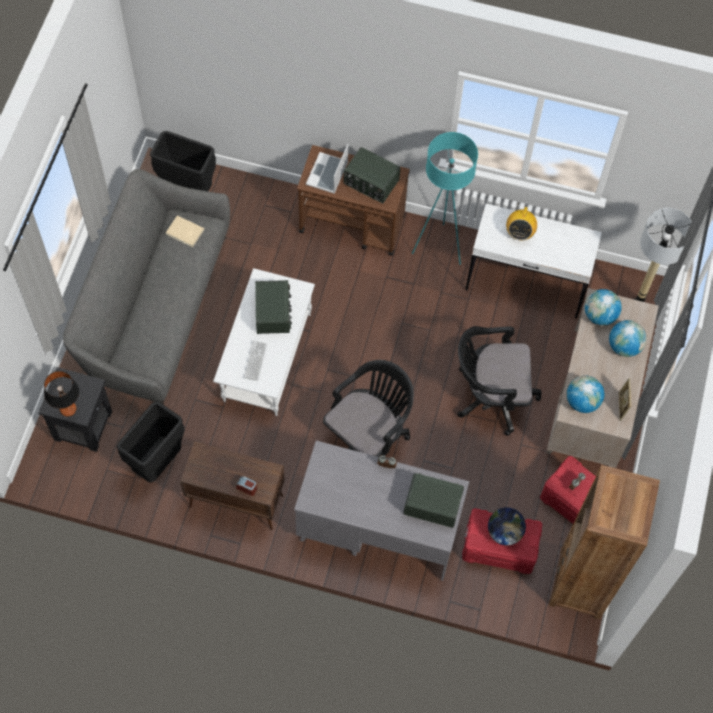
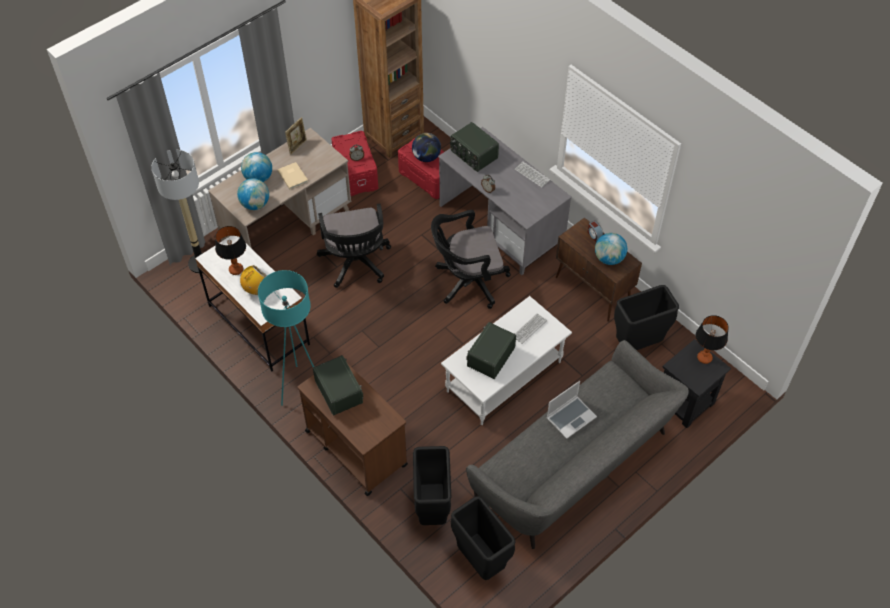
camera: 145 degrees left, 10 degrees down
(185, 232) = (521, 470): beige book -> beige book (293, 176)
(252, 210) = (433, 509): none -> black trash can
(327, 174) = (370, 419): laptop -> laptop (571, 417)
(353, 514) = (532, 175): none -> keyboard
(490, 395) = (356, 264): black office chair -> black office chair turned 45 degrees clockwise
(555, 241) = (236, 269): none -> table lamp
(582, 401) = (320, 161): globe -> globe (609, 258)

